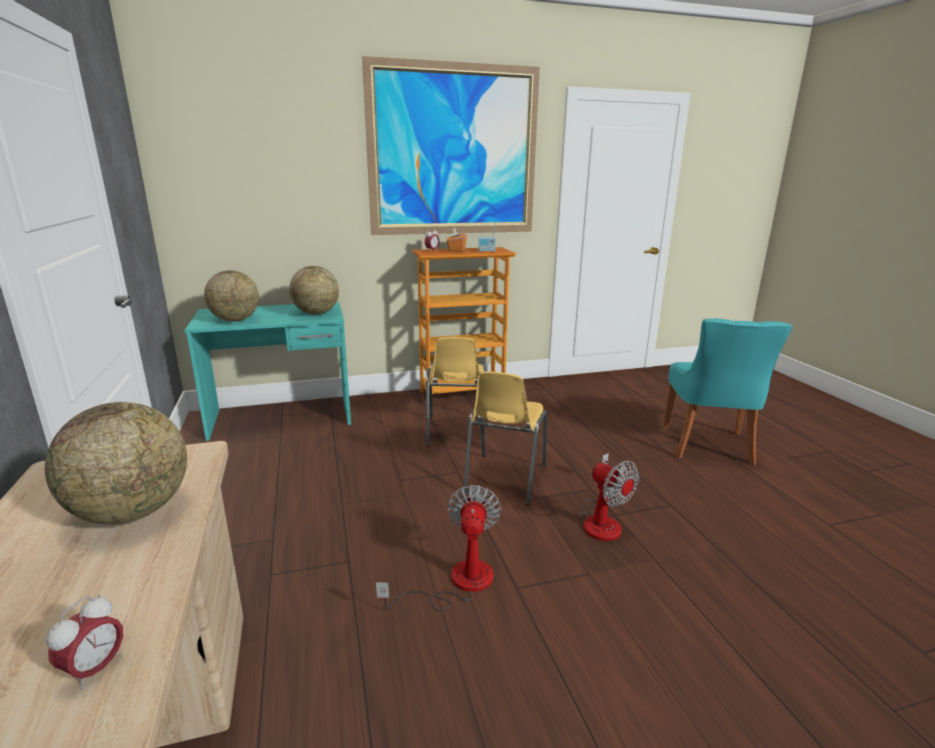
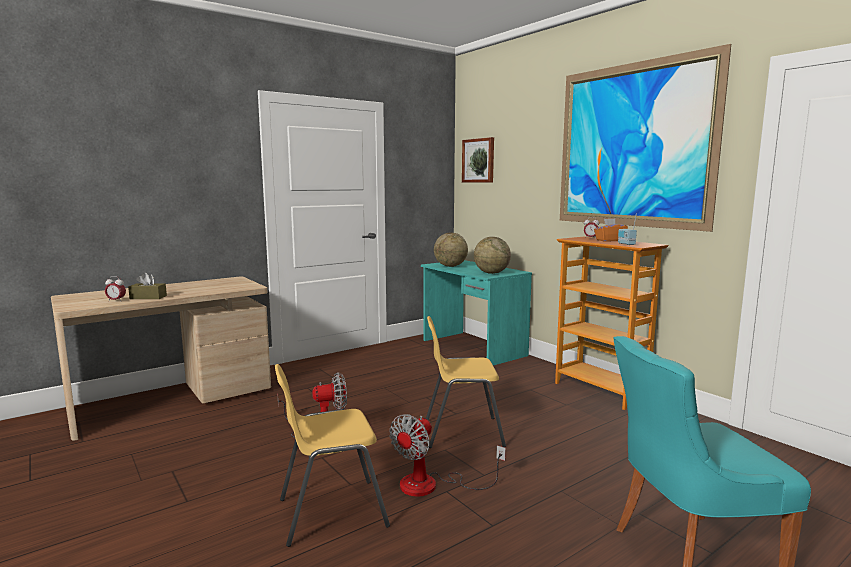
camera: 70 degrees right, 10 degrees down
(125, 600) = (148, 297): none -> brown tissue box
(132, 512) = (203, 289): globe -> none
(206, 156) = (478, 160): none -> picture
(456, 432) = (522, 401): yellow chair -> yellow chair (331, 512)

